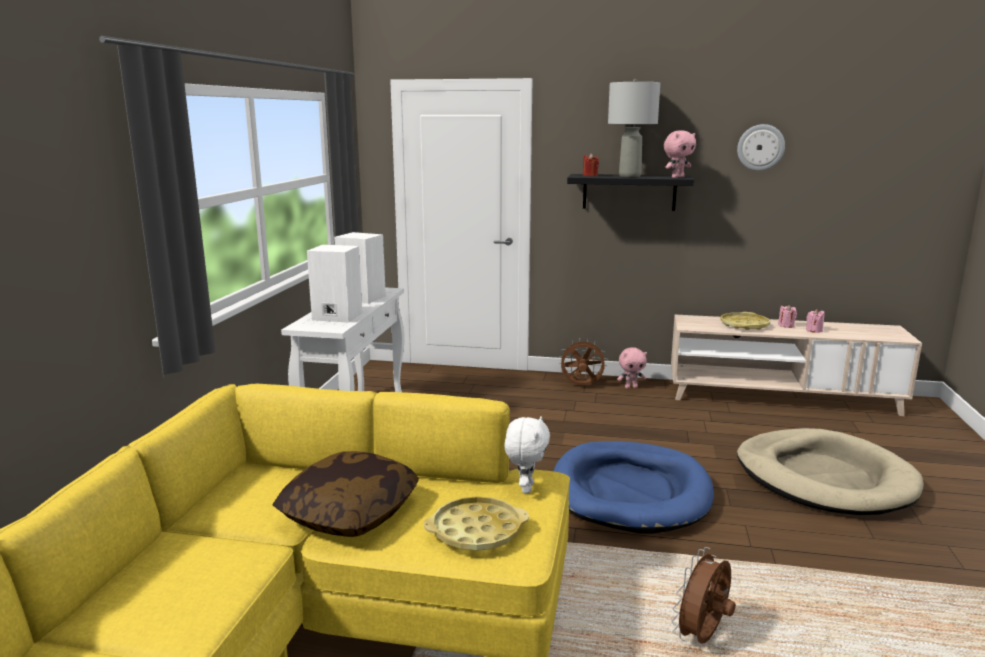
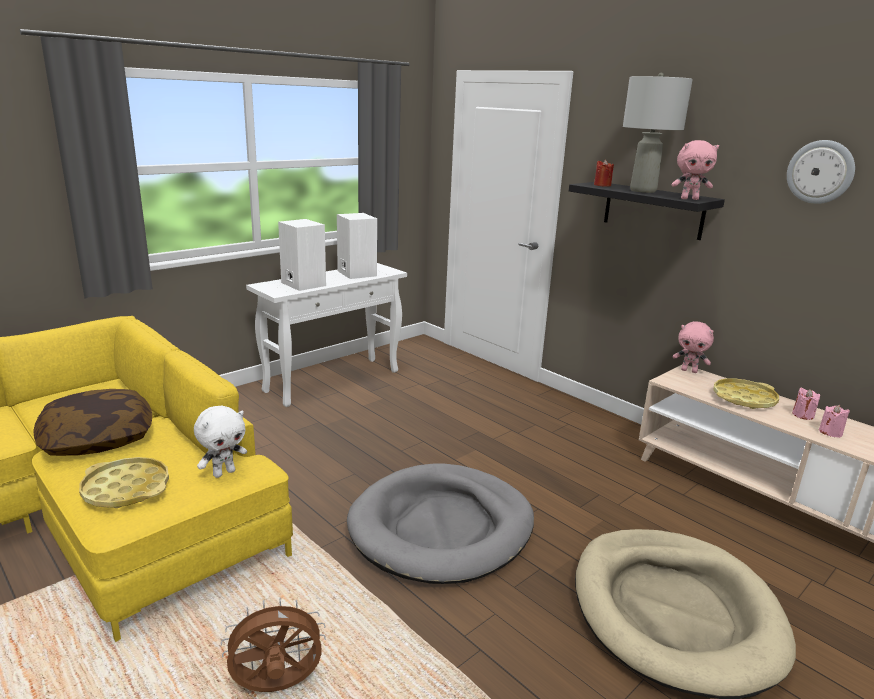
camera: 35 degrees right, 5 degrees up
(581, 386) = (564, 412): brown fan -> none
(630, 492) = (442, 527): blue dog bed -> grey dog bed
(631, 387) = (613, 430): pink plush toy -> pink plush toy (689, 371)

